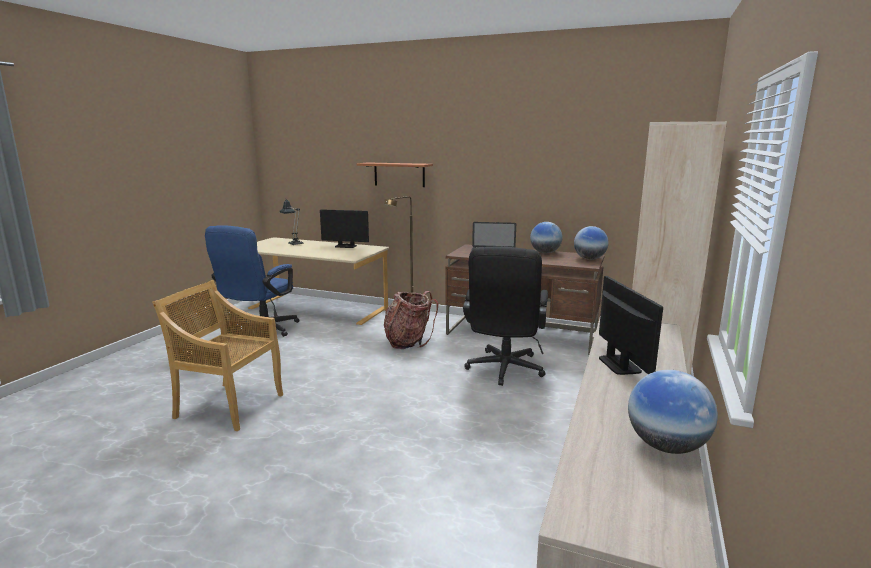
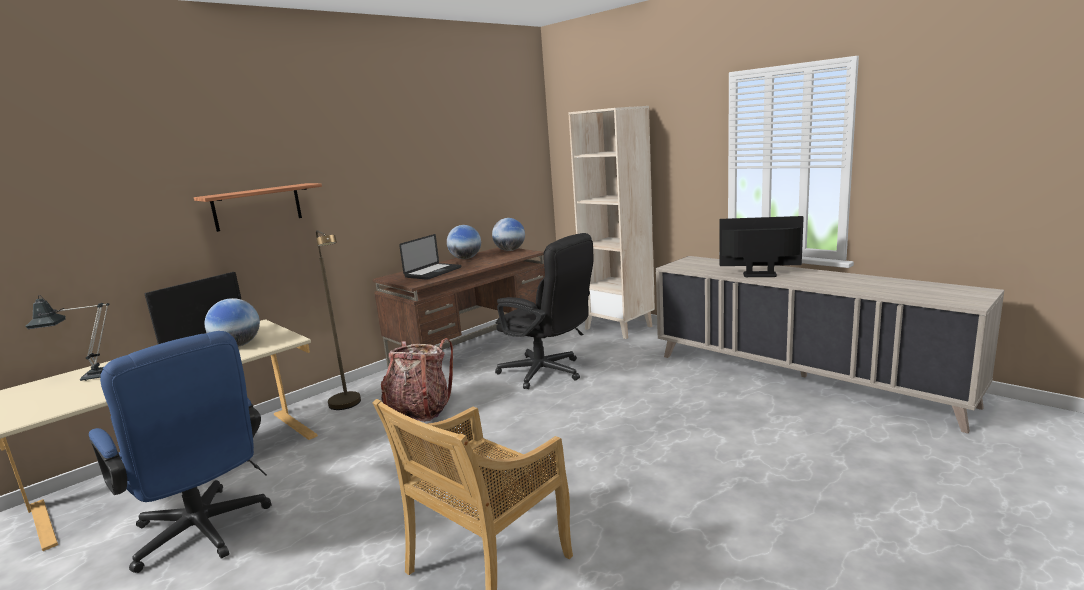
camera: 65 degrees left, 0 degrees up
(666, 446) = (879, 280): globe -> globe (237, 345)

